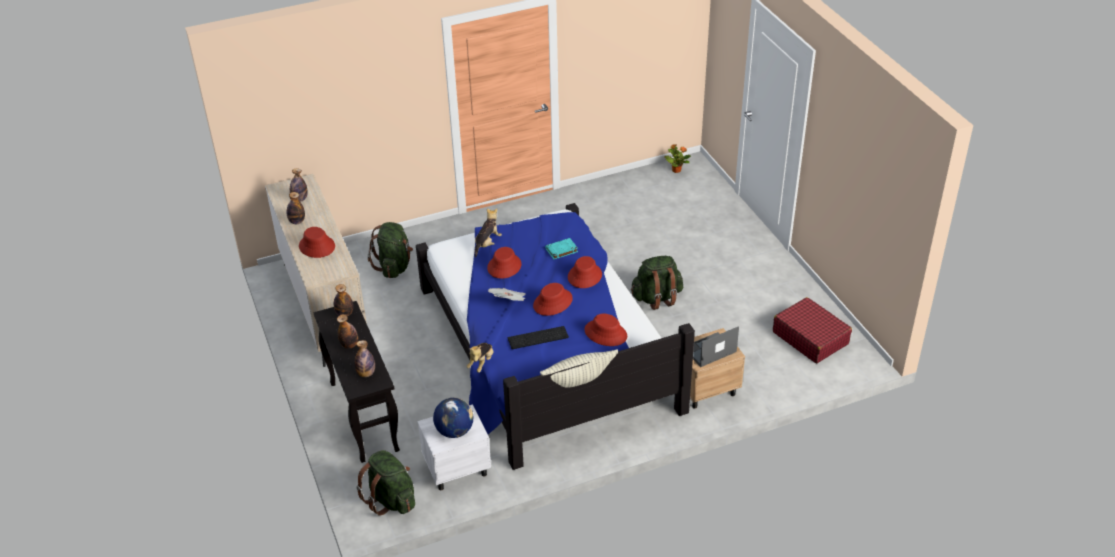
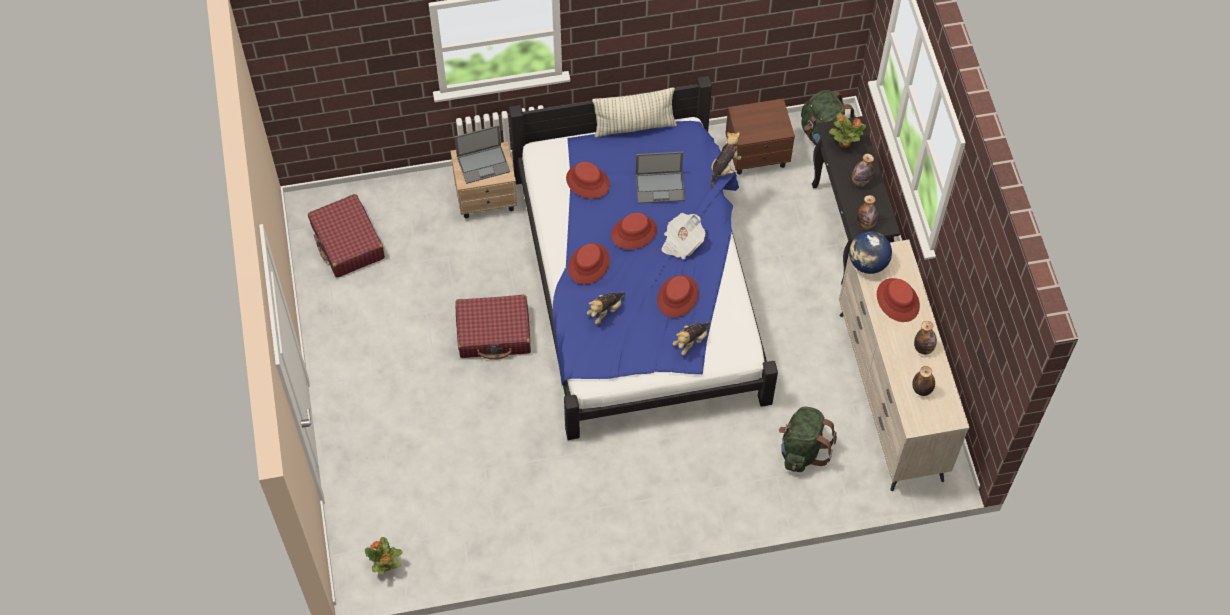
camera: 170 degrees left, 20 degrees up
(366, 373) = (844, 142): bottle -> potted plant
(454, 431) = (759, 118): globe -> globe (867, 263)
(456, 469) = (757, 155): white nightstand -> brown nightstand
(537, 338) = (660, 187): keyboard -> laptop
(561, 250) = (605, 311): turquoise book -> plush toy
(657, 298) = (494, 333): green backpack -> red suitcase

